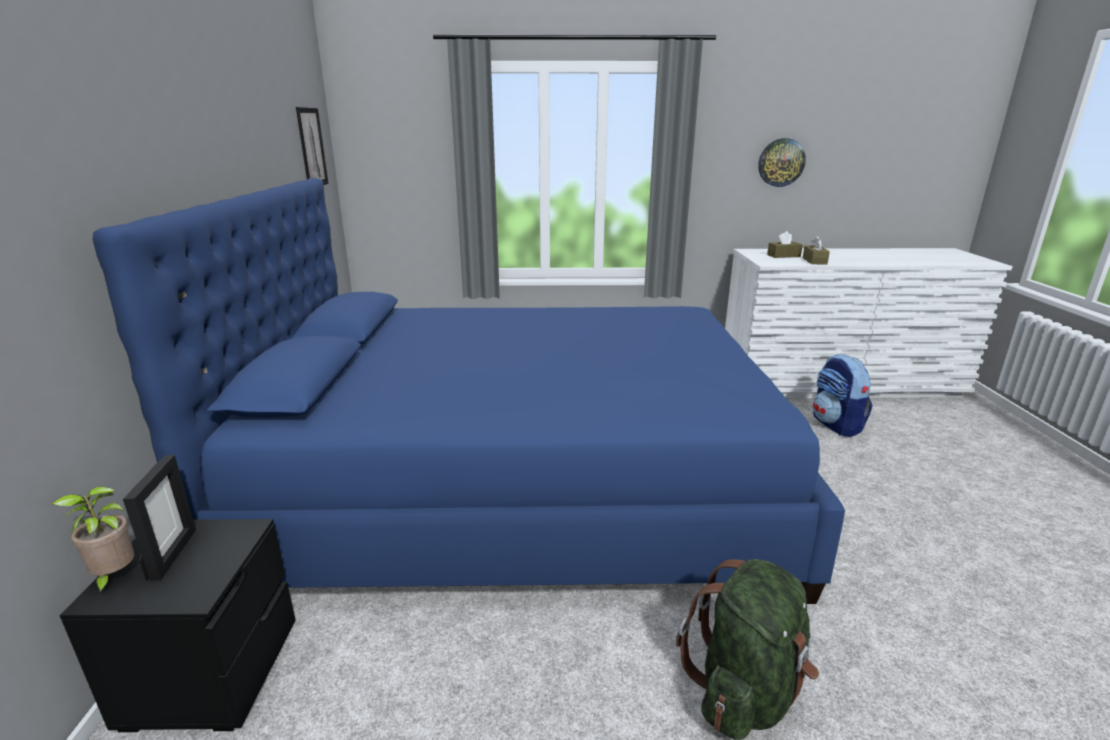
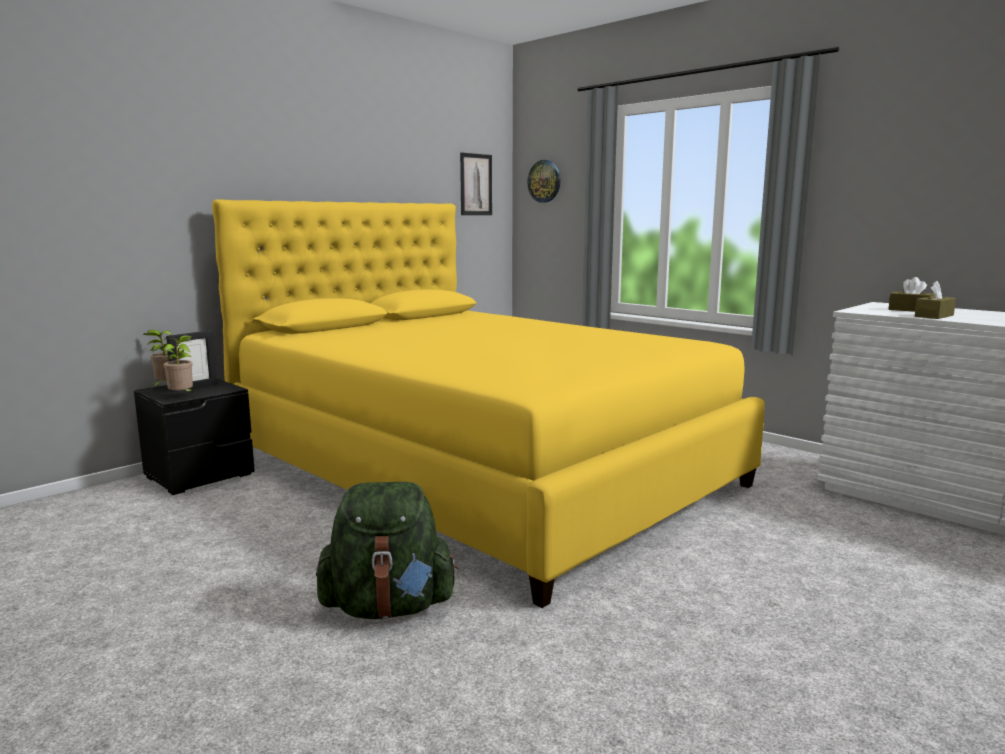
camera: 45 degrees right, 10 degrees down
(203, 582) = (183, 396): none -> potted plant
(520, 485) = (478, 469): blue bed -> yellow bed
(781, 162) = (944, 191): wall clock -> wall clock (544, 181)
(836, 425) = (897, 541): backpack -> none

